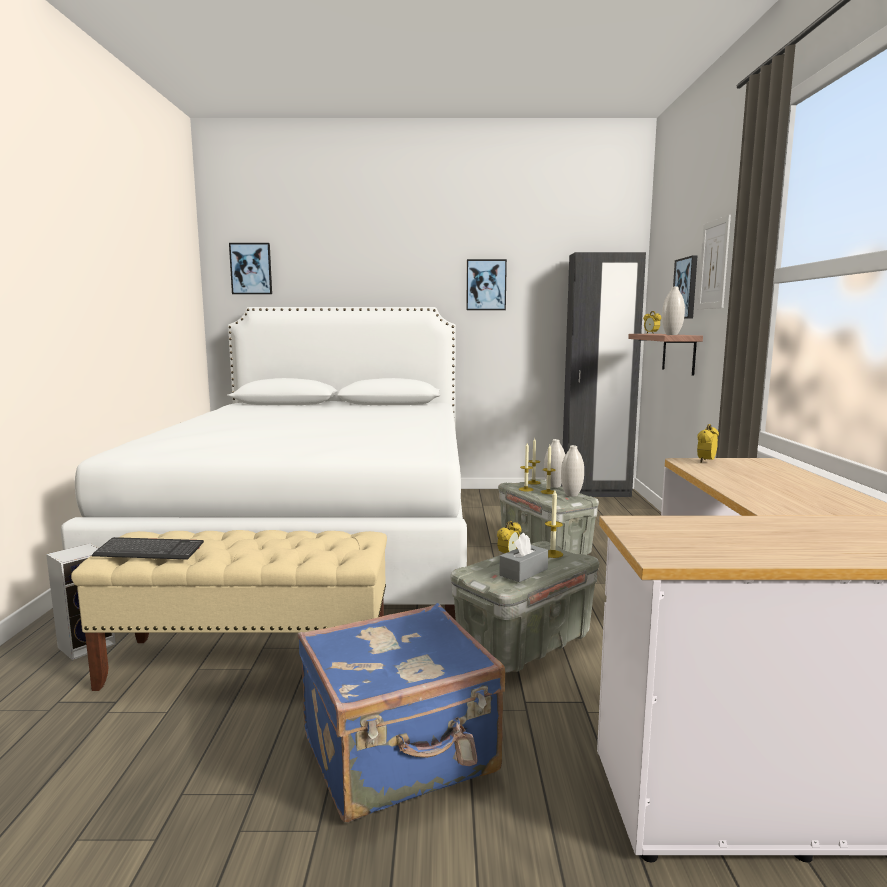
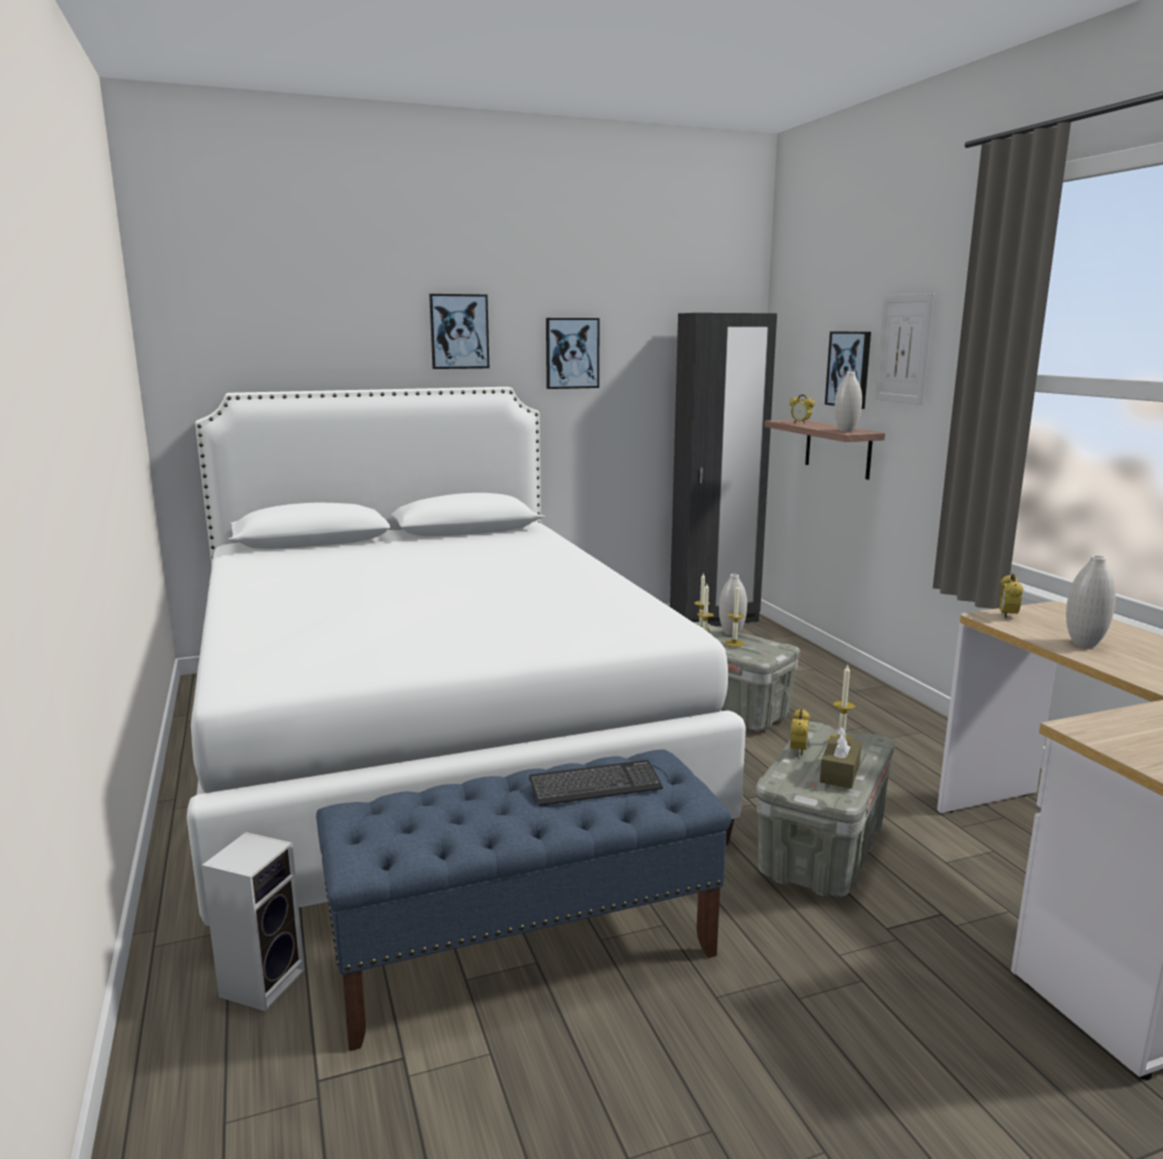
camera: 20 degrees left, 5 degrees up
(149, 551) = (419, 839): keyboard -> keyboard (595, 785)
(250, 663) = (527, 954): beige bench -> blue bench
(251, 269) = (222, 331): picture -> picture (459, 331)
(400, 755) = (823, 1032): blue suitcase -> none
(523, 572) = (840, 773): grey tissue box -> brown tissue box
(571, 495) = (765, 645): white vase -> white vase (1084, 644)

